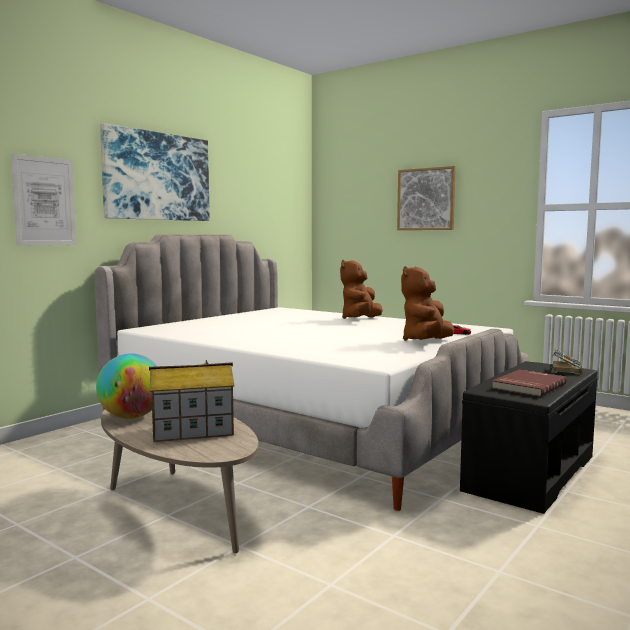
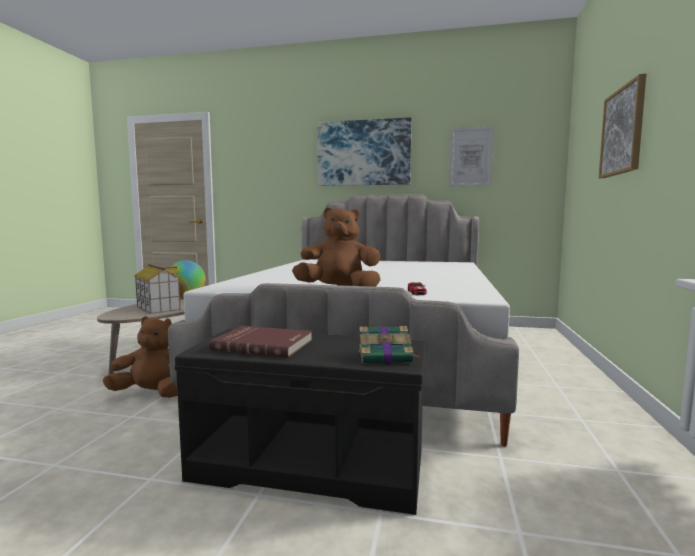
camera: 65 degrees right, 0 degrees up
(44, 201) = (280, 177): picture -> picture (470, 157)
(360, 319) = (445, 274): brown plush toy -> brown plush toy (152, 394)

